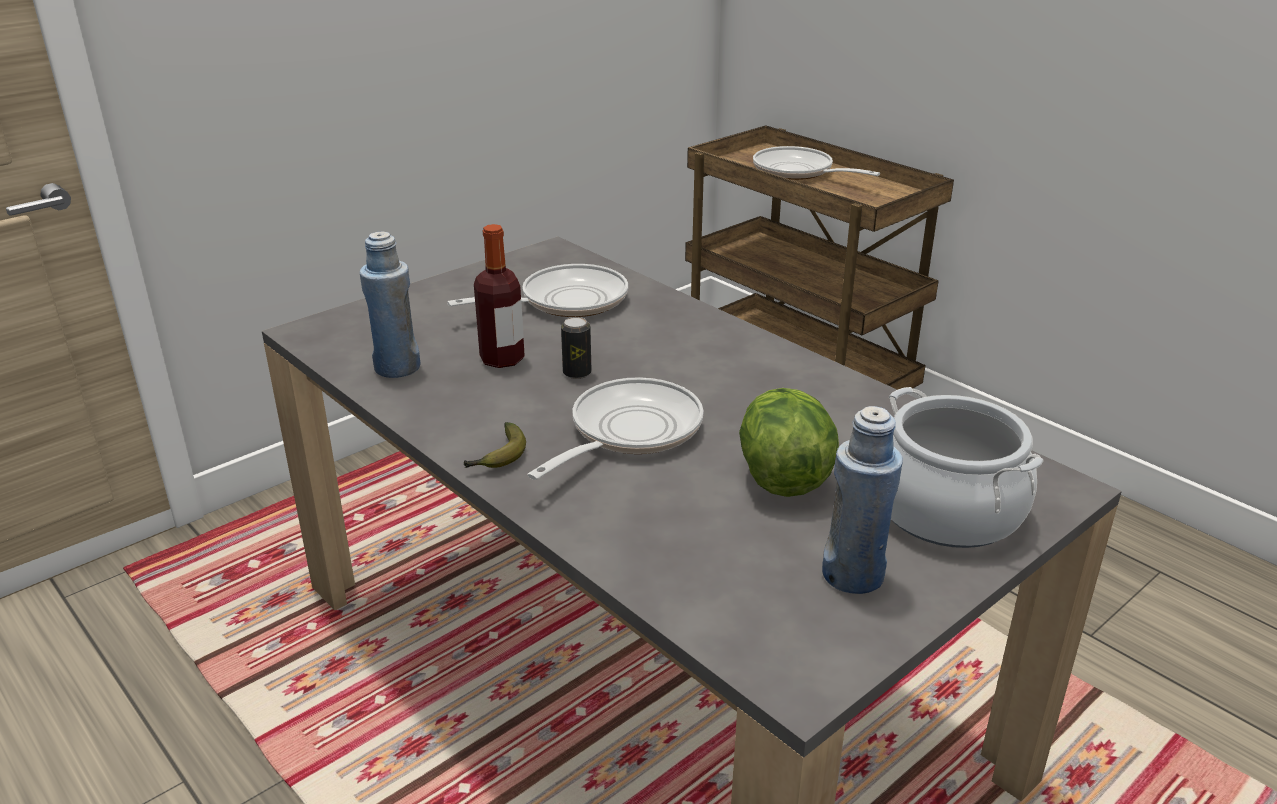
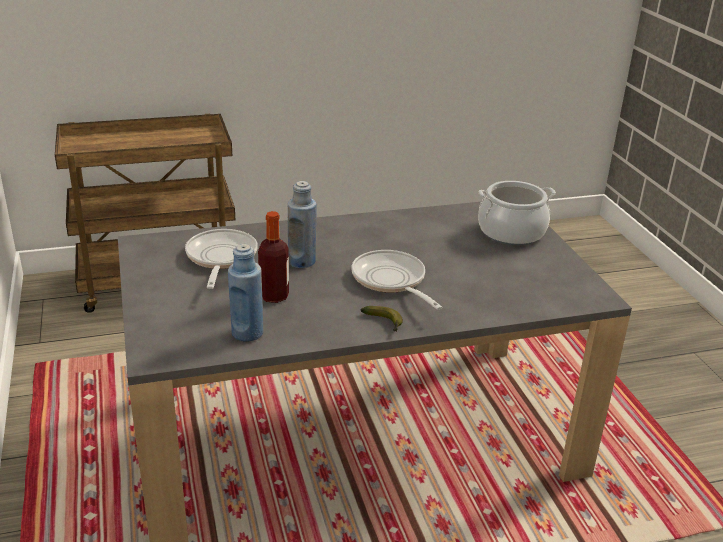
camera: 65 degrees left, 0 degrees up
(577, 373) = (315, 278): can -> none
(783, 474) = (459, 256): lettuce -> none
(798, 172) = (125, 143): frying pan -> none
(853, 575) = (542, 266): blue bottle -> blue bottle (301, 261)

